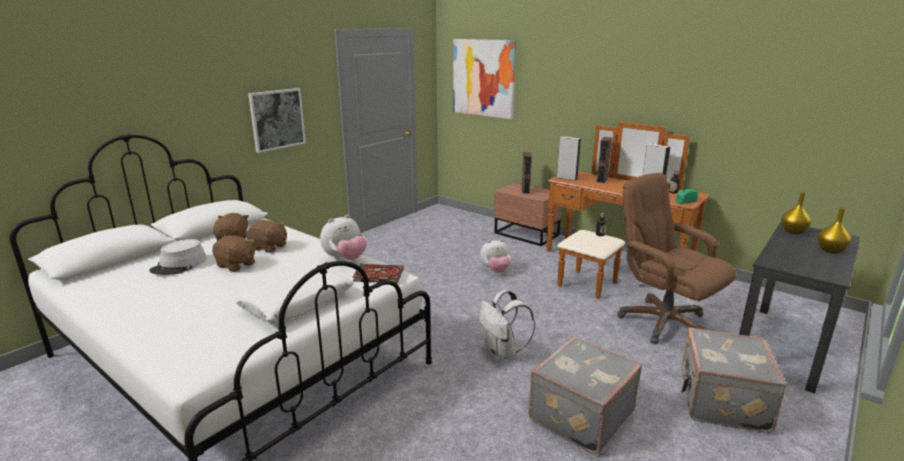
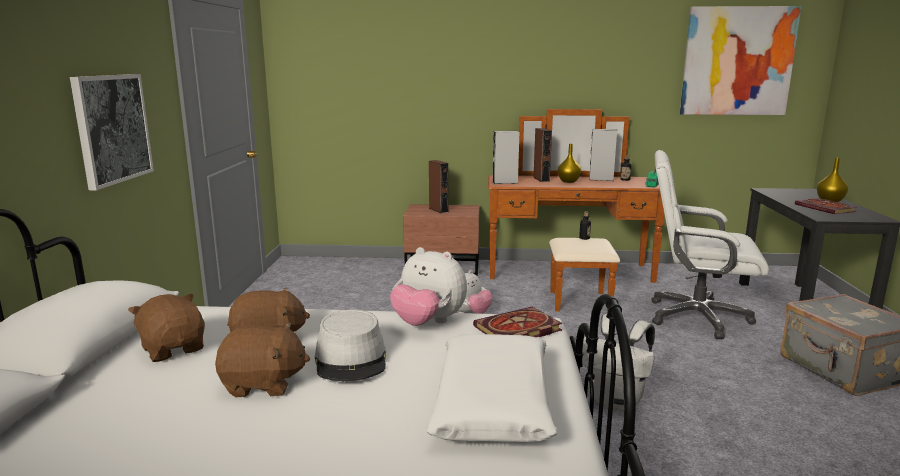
camera: 35 degrees left, 5 degrees down
(179, 265) = (137, 421): grey hat -> grey hat (351, 359)
(345, 259) = (428, 323): plush toy -> plush toy turned 105 degrees clockwise
(483, 78) = (348, 70): picture -> picture (737, 61)
(579, 415) = (781, 435): grey suitcase -> none
(663, 322) = (696, 317): brown office chair -> white office chair
(792, 231) = (776, 193): yellow vase -> yellow vase (568, 181)
(801, 256) = (826, 208): none -> book

